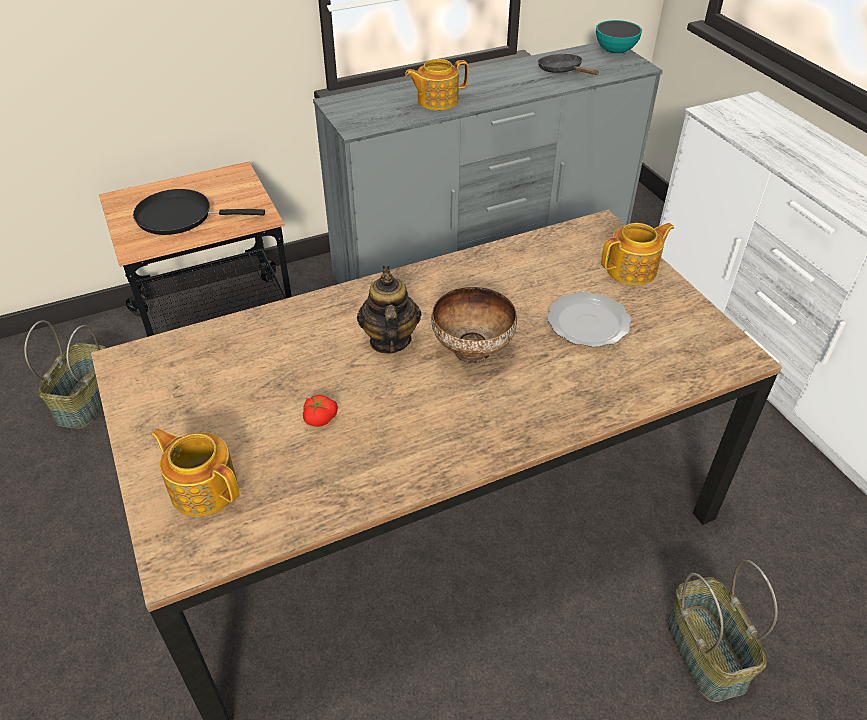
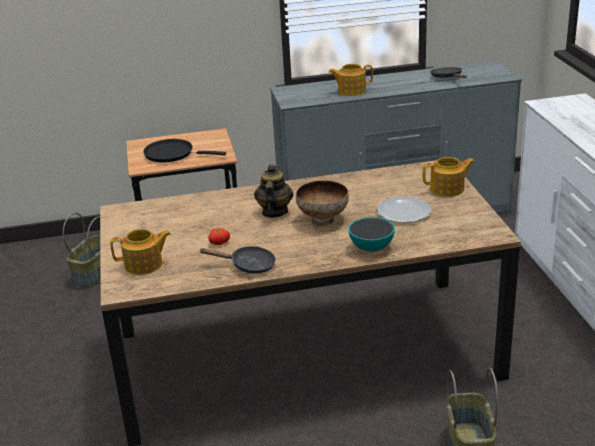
camera: 15 degrees right, 15 degrees down
(203, 488) = (144, 265): teapot -> teapot turned 120 degrees clockwise
(386, 469) = (248, 266): none -> black frying pan
(615, 51) = (493, 67): bowl -> bowl (371, 248)

